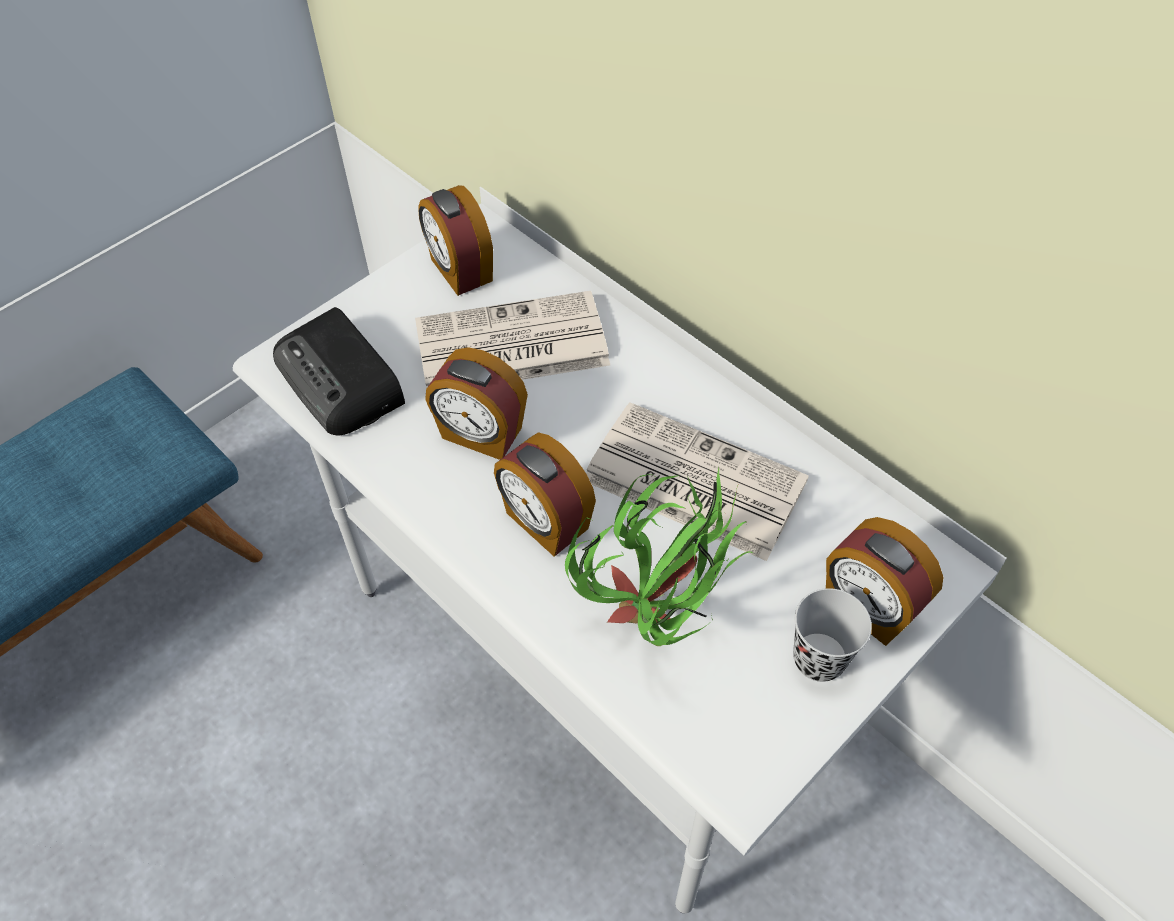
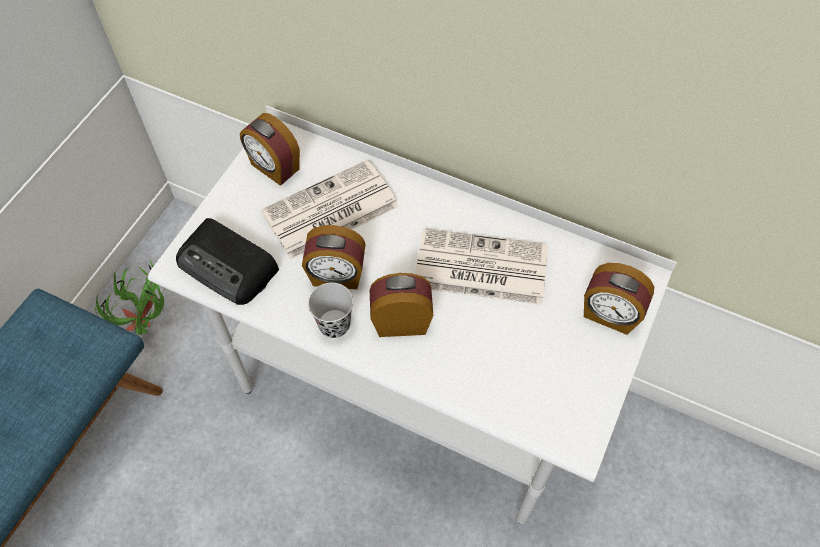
camera: 20 degrees left, 5 degrees up
(545, 522) = (401, 321): alarm clock -> alarm clock turned 150 degrees clockwise
(658, 618) = (493, 359): potted plant -> potted plant (151, 324)
(819, 659) = (593, 354): black cup -> black cup (334, 325)

